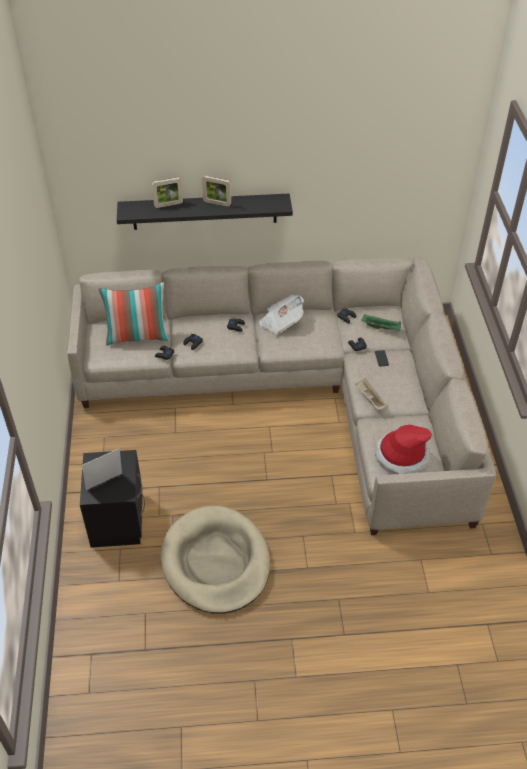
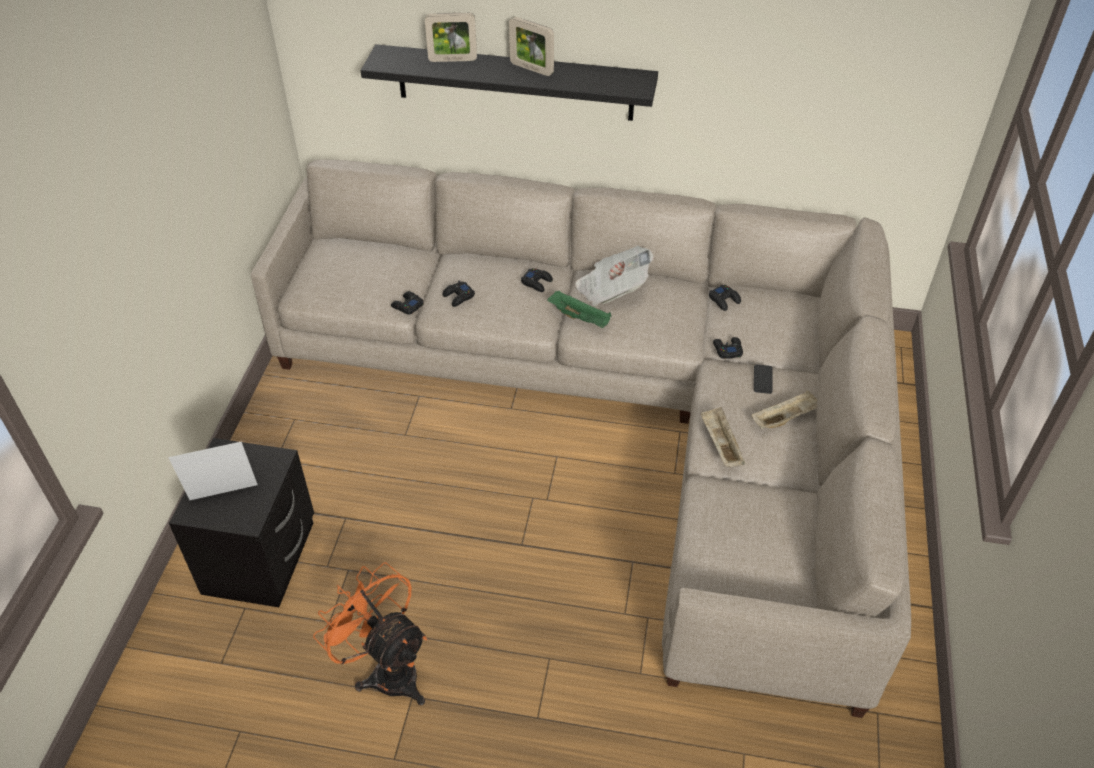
camera: 15 degrees right, 0 degrees up
(137, 336) = (377, 270): pillow -> none
(216, 562) = (387, 669): beige dog bed -> orange fan
(381, 327) = (778, 328): green tray -> green tray (580, 318)
(400, 377) = (785, 418): none -> beige tray
(401, 456) = (744, 559): hat -> none

